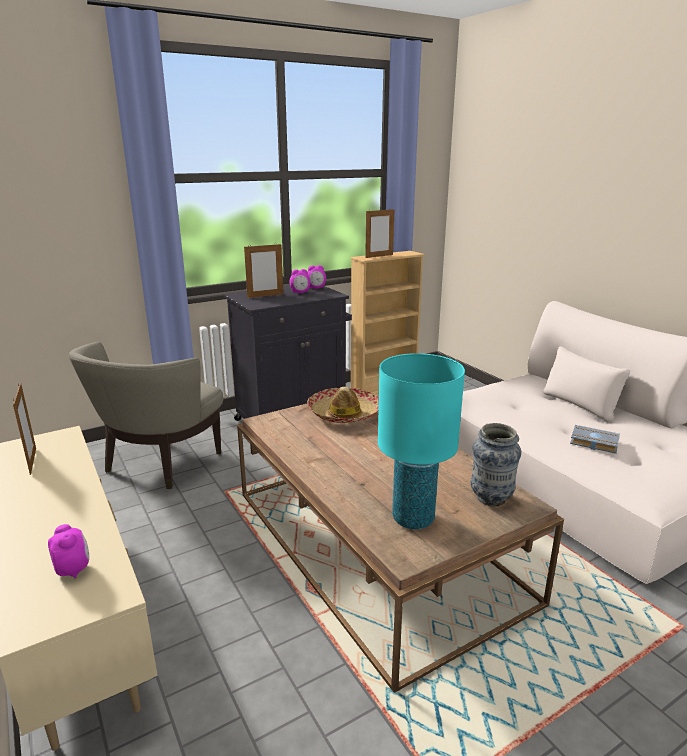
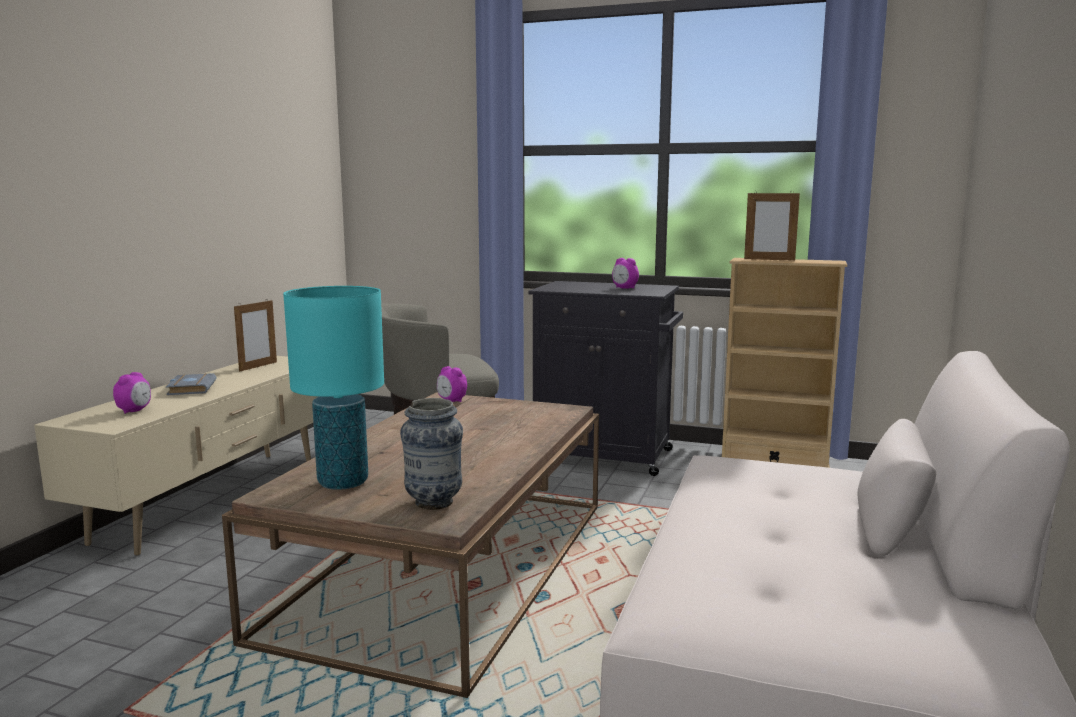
camera: 50 degrees right, 10 degrees down
(265, 296) = (583, 285): picture frame -> none
(316, 288) = (656, 288): alarm clock -> alarm clock (451, 401)
(344, 413) = (516, 413): hat -> none
(593, 442) = (756, 551): grey book -> grey book (190, 388)

